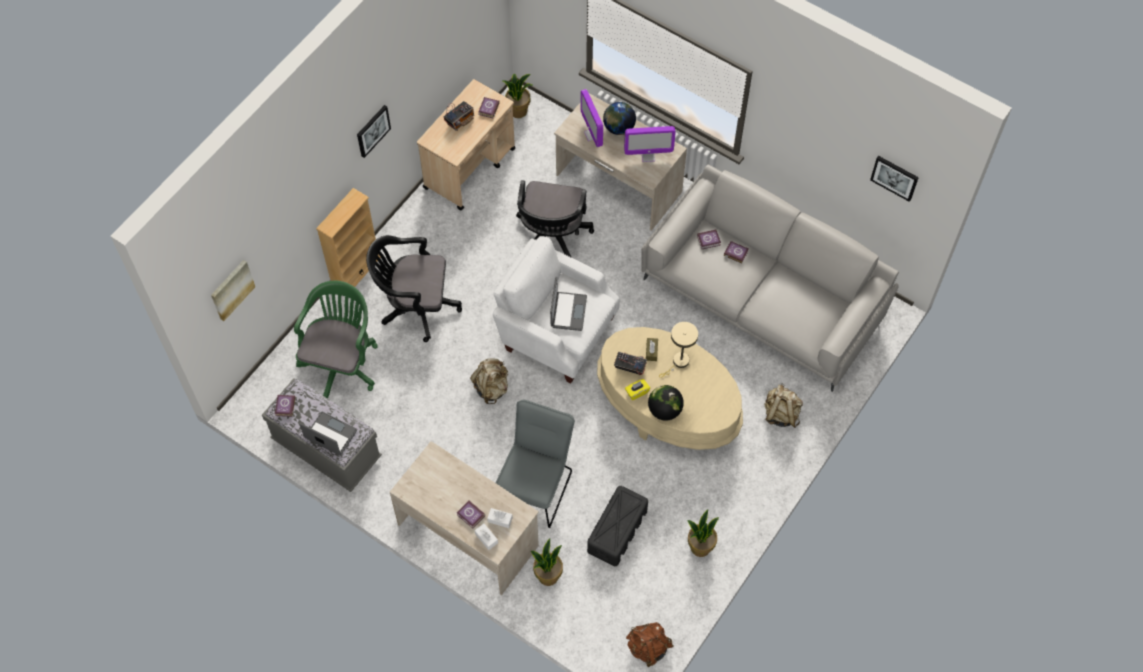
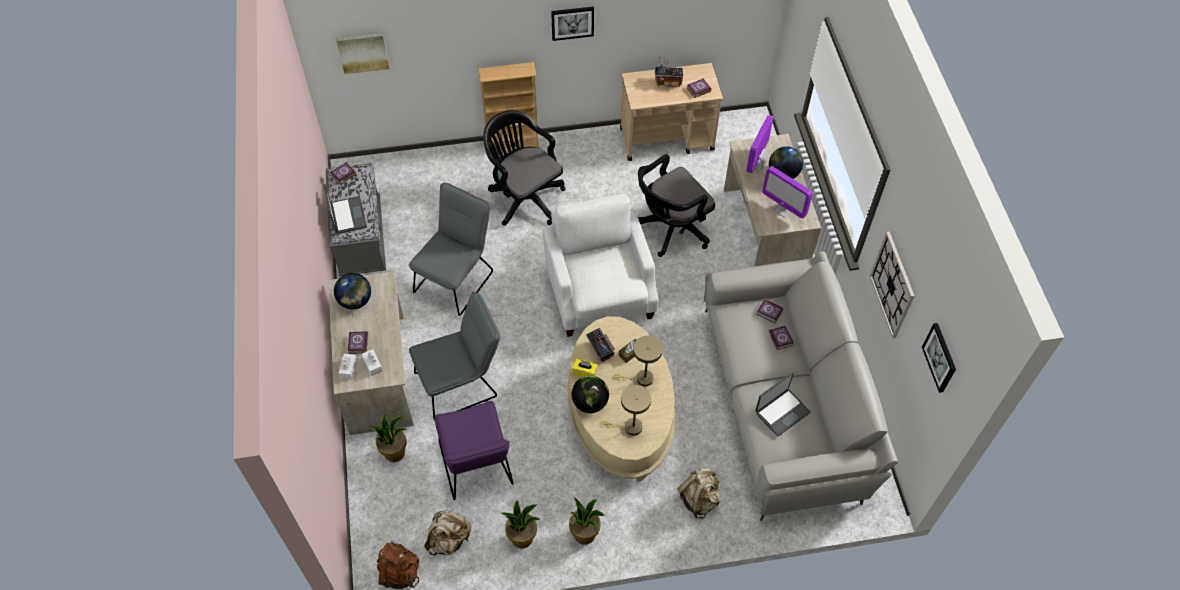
camera: 45 degrees right, 5 degrees down
(342, 362) = (435, 193): green office chair -> none
(430, 488) = (355, 301): none -> globe
(439, 413) = (457, 278): none -> grey chair
(491, 387) = (510, 292): beige backpack -> beige backpack (449, 539)
(518, 110) = (746, 128): potted plant -> potted plant (585, 534)
(567, 311) = (600, 272): laptop -> laptop (781, 412)
(617, 531) = (477, 468): black storage box -> purple chair
(708, 402) = (629, 427): none -> beige table lamp
(803, 152) = (892, 285): none -> wall clock

